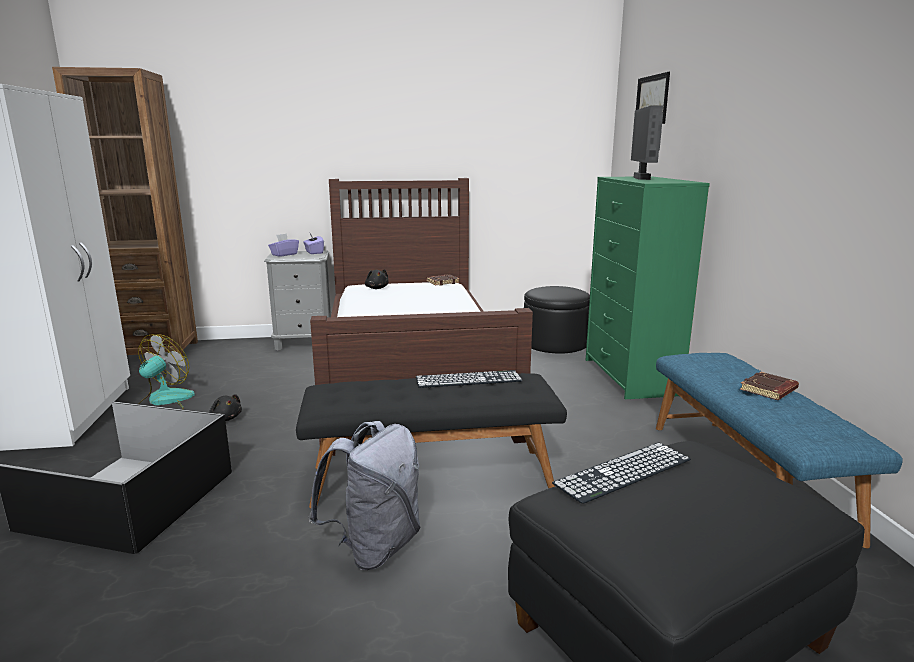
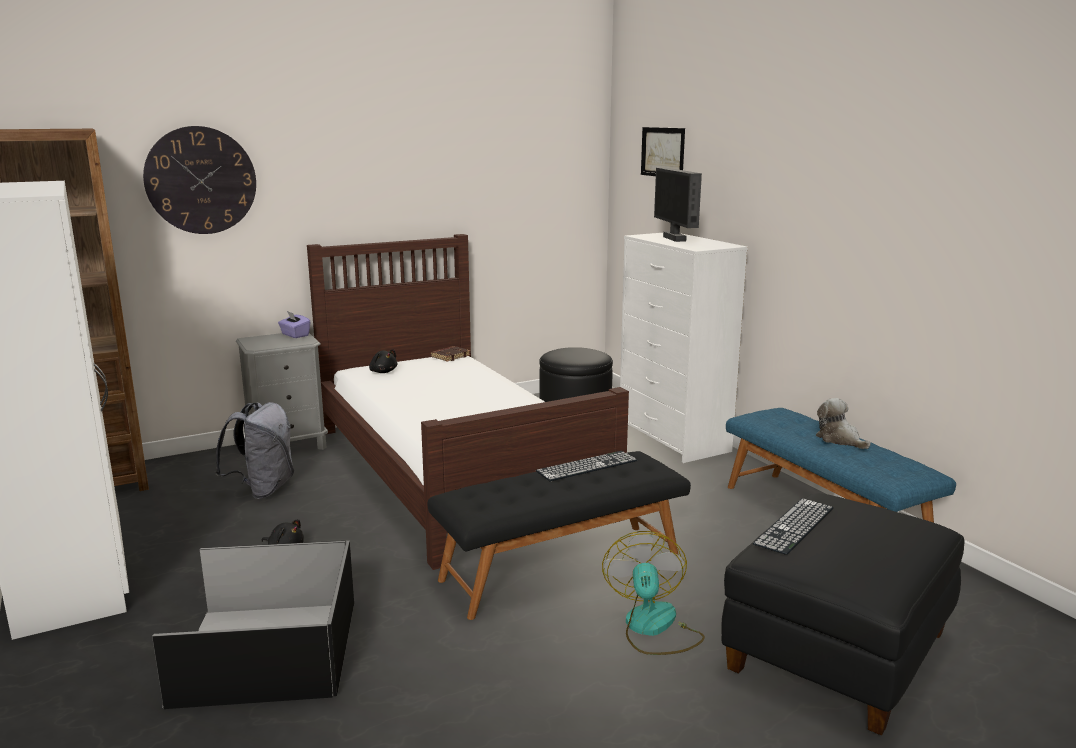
camera: 20 degrees left, 0 degrees up
(163, 402) = (183, 543): fan -> fan (653, 628)
(245, 121) = (201, 180): none -> wall clock
(284, 254) = (262, 341): purple tissue box -> none
(374, 547) = (562, 639): grey backpack -> grey backpack (263, 489)
(631, 377) = (673, 439): green dresser -> white dresser
(769, 390) = (839, 439): brown book -> plush toy

